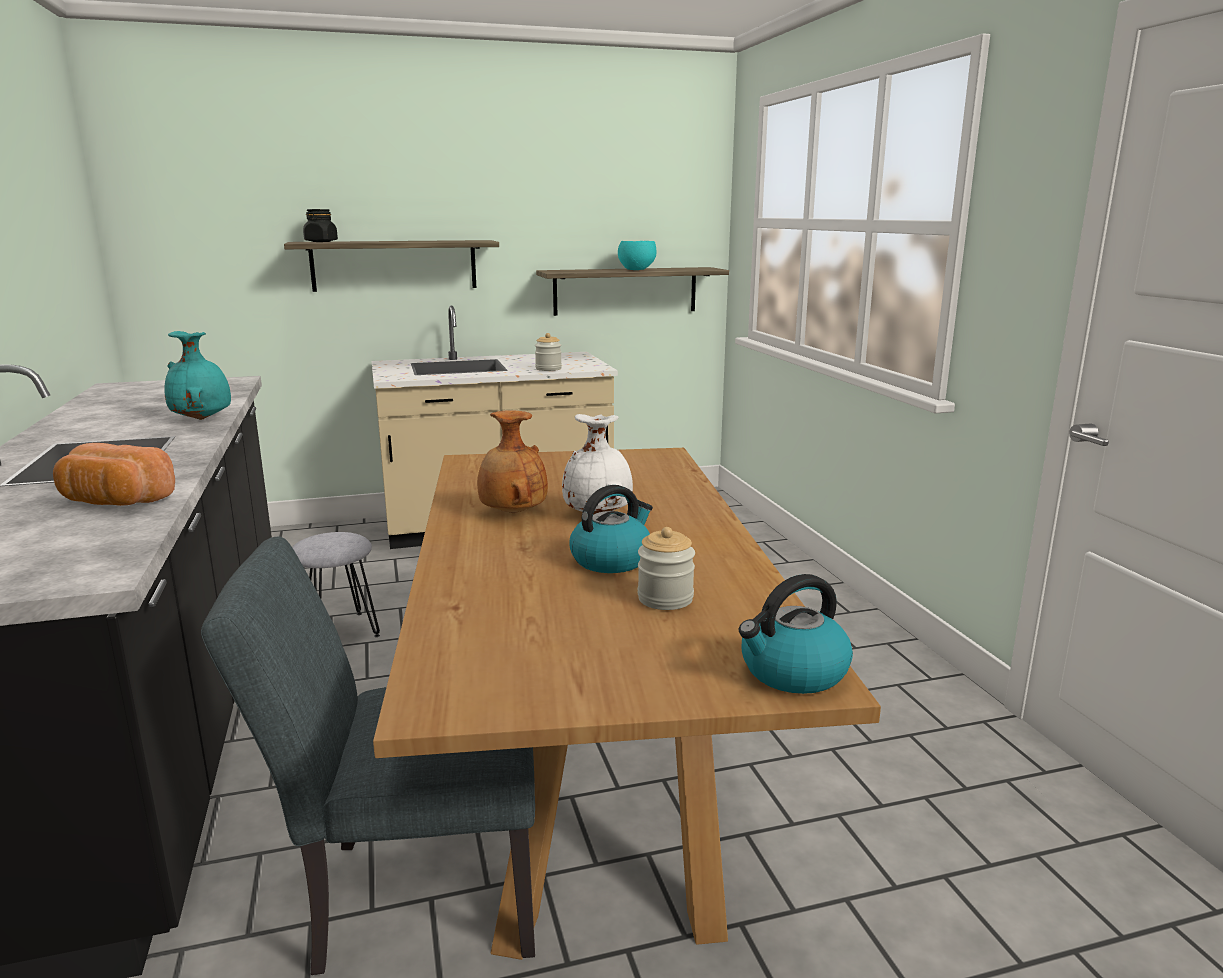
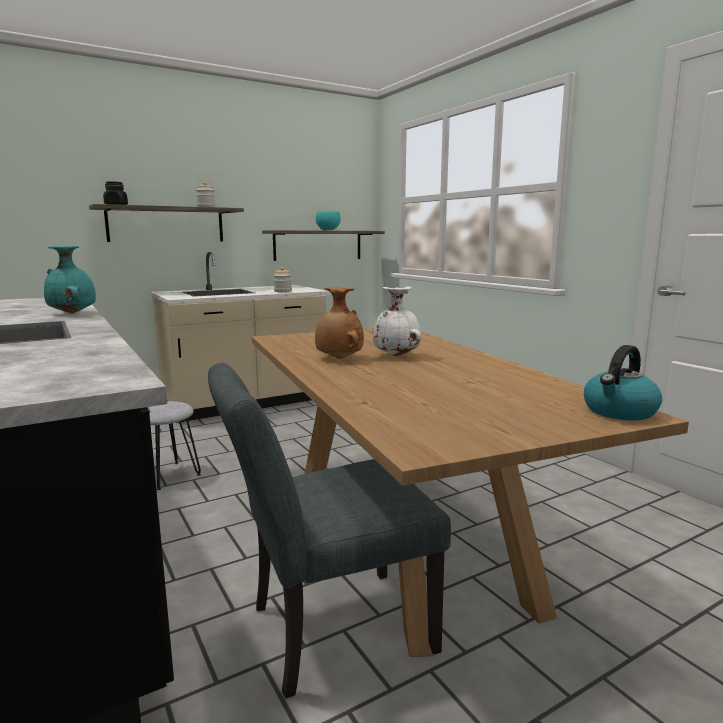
camera: 15 degrees left, 5 degrees down
(114, 502) = (69, 349): bread -> none
(611, 560) = (435, 374): kettle -> none
(665, 599) = (495, 388): jar -> jar (206, 207)

